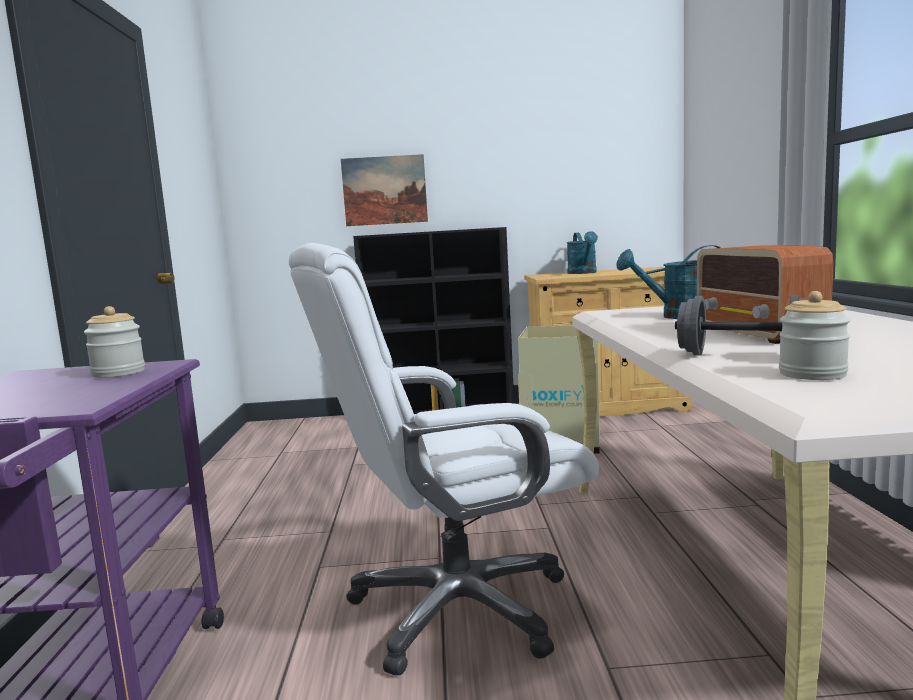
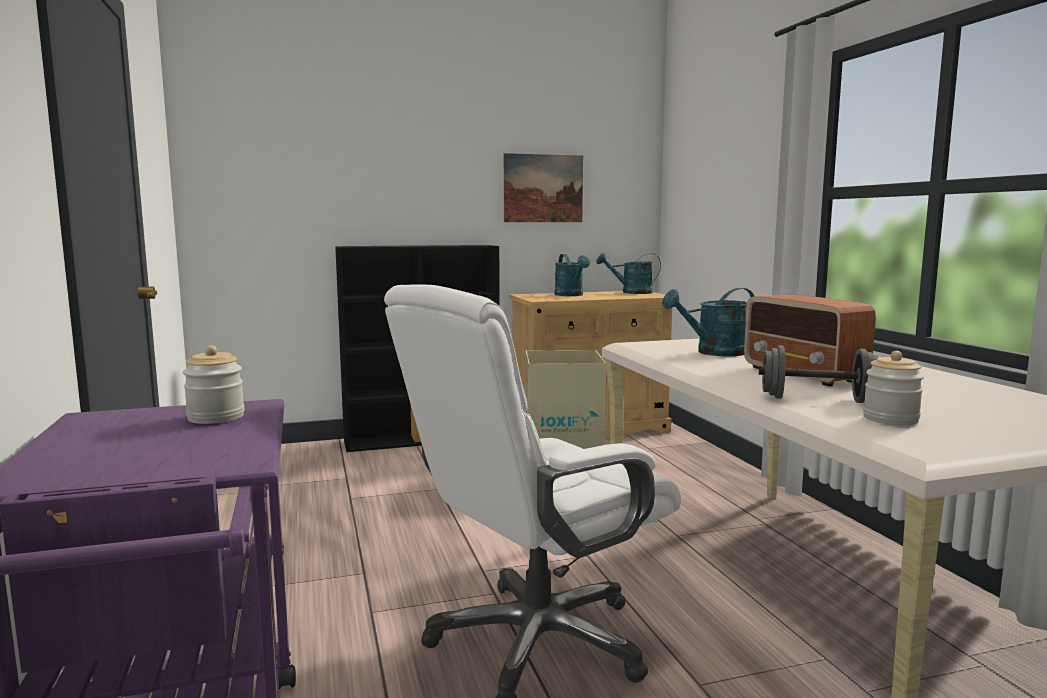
camera: 15 degrees left, 0 degrees up
(384, 190) = (366, 198): picture -> picture (543, 188)
(649, 268) = (631, 292): none -> turquoise watering can

